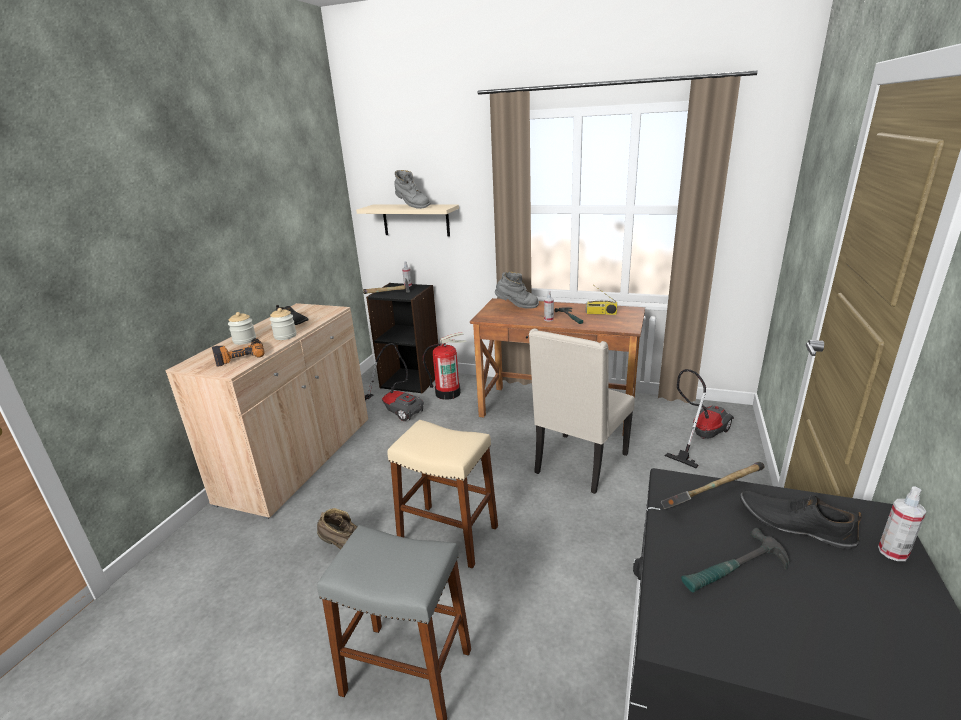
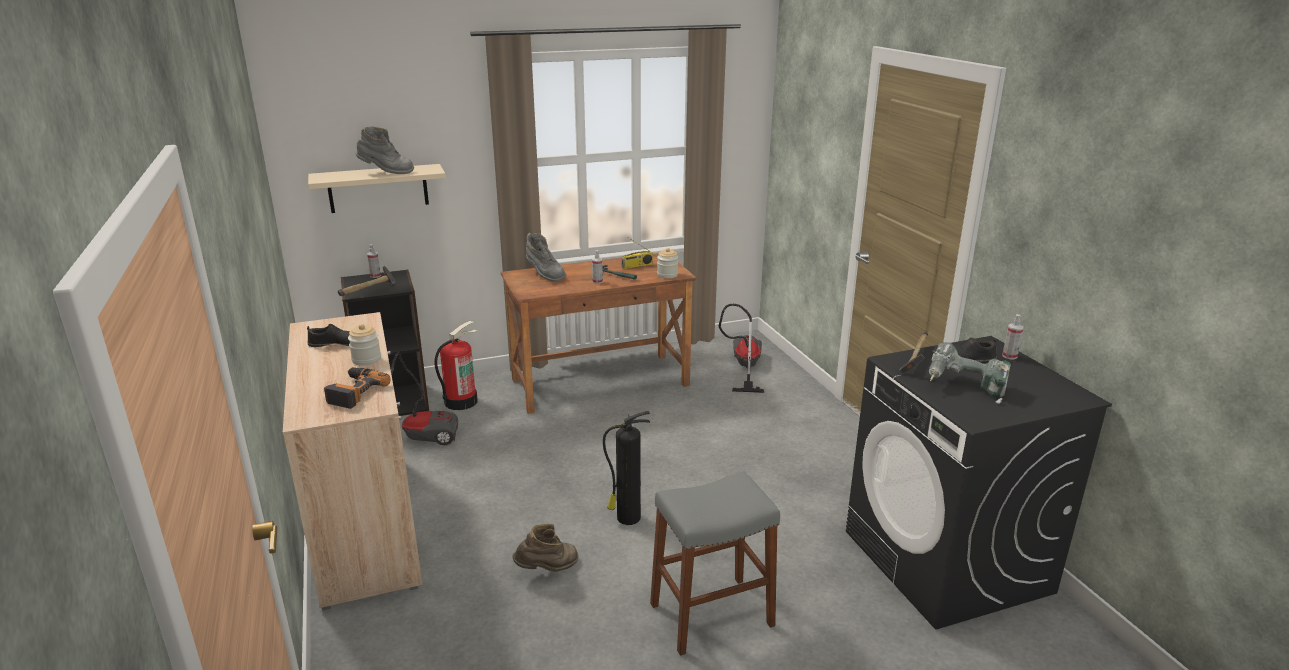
camera: 40 degrees left, 0 degrees up
(245, 340) = (320, 377): jar -> jar (667, 275)
(448, 535) = (627, 518): beige stool -> fire extinguisher
(516, 307) = (544, 275): grey boot -> grey boot turned 75 degrees clockwise
(579, 464) = (673, 421): beige chair -> none
(734, 570) = (965, 387): hammer -> power drill

